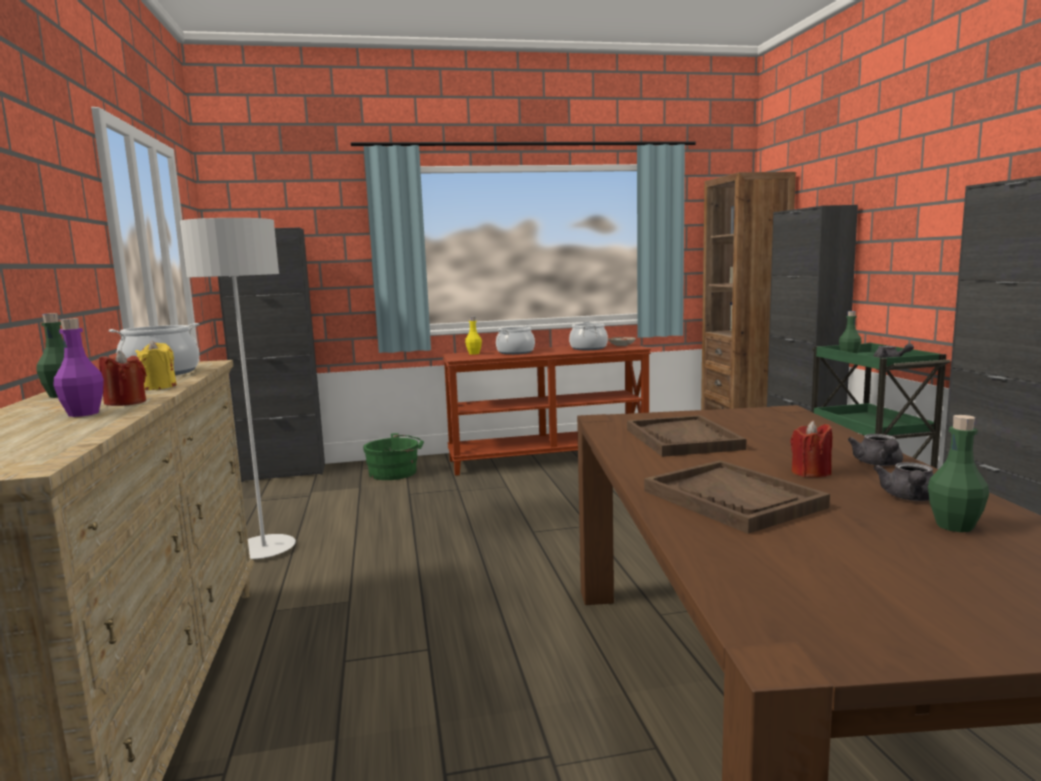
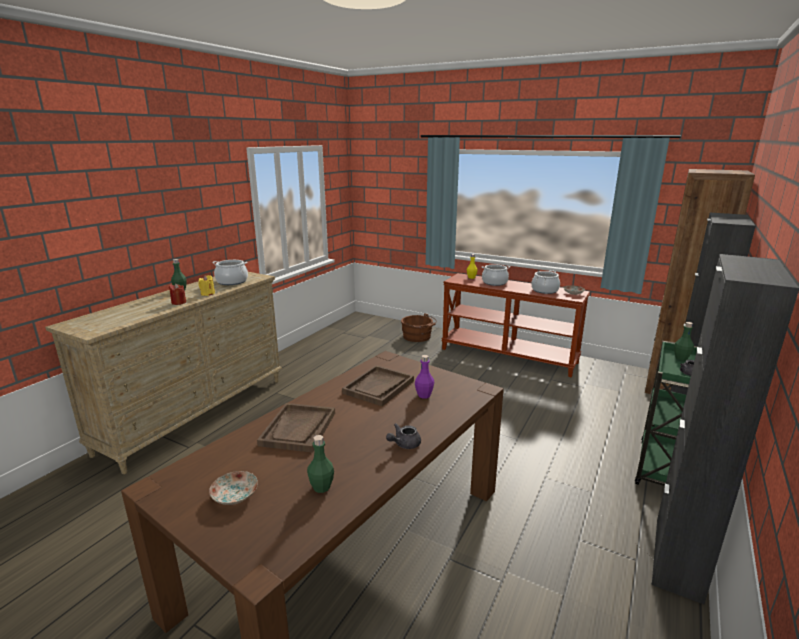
camera: 40 degrees right, 10 degrees up
(84, 413) = (158, 306): purple bottle -> purple bottle (424, 395)
(264, 549) = (310, 361): grey floor lamp -> none
(284, 473) = (373, 319): black cabinet -> none
(396, 473) = (418, 337): green bucket -> brown bucket
(810, 473) = (363, 432): red candle -> none
(910, 498) = (352, 467): grey teapot -> none
(916, 586) = (234, 495): none -> plate

